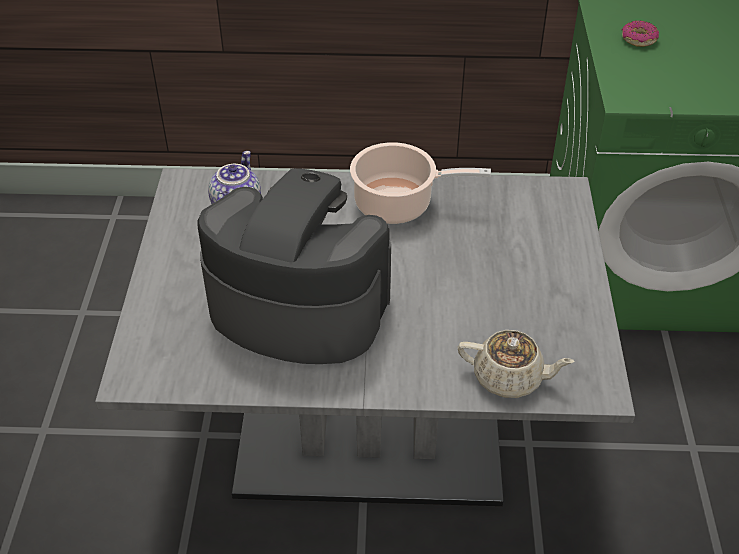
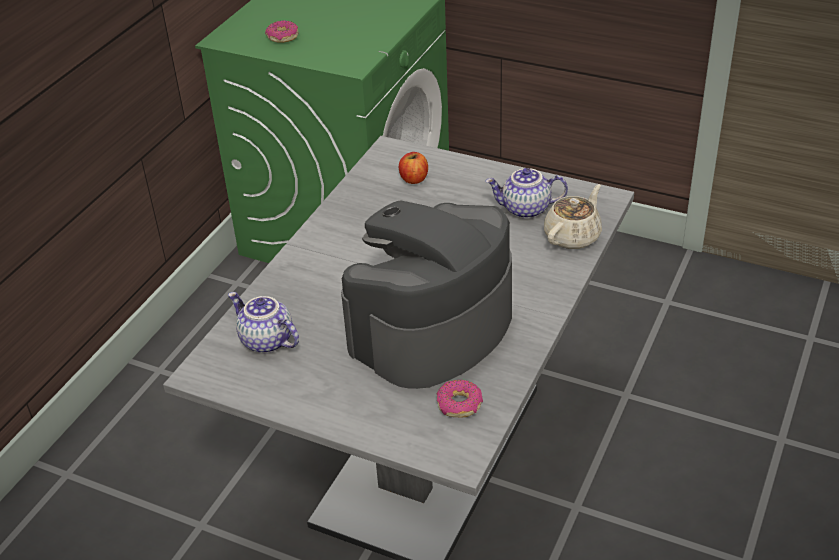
camera: 65 degrees left, 5 degrees down
(200, 358) = (459, 404): none -> donut
(398, 204) = (340, 240): cooking pot -> none
(528, 223) = (414, 179): none -> apple
(532, 325) = (525, 210): none -> teapot

